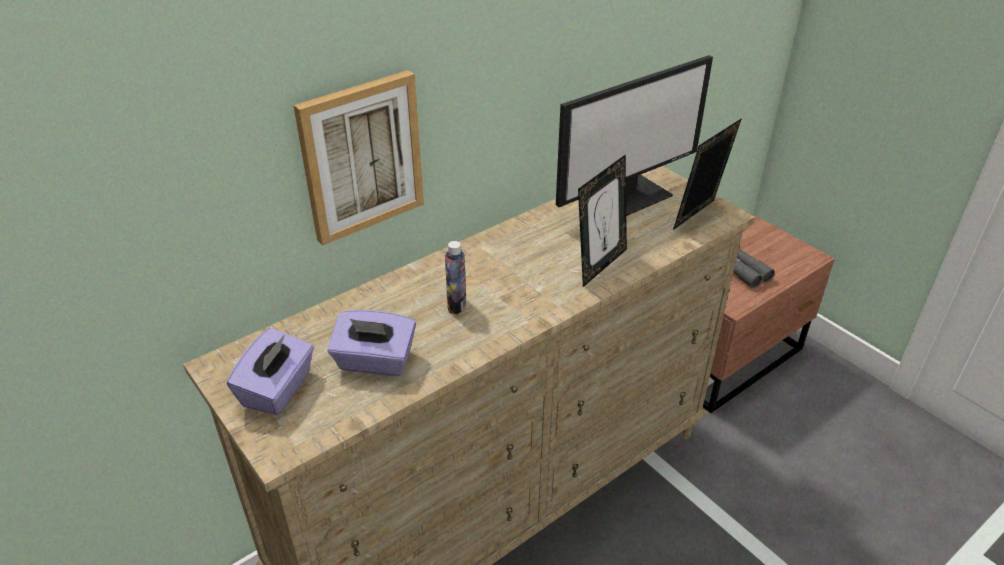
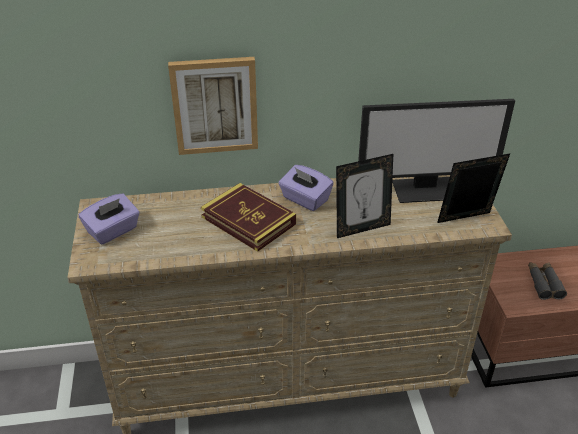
camera: 30 degrees right, 0 degrees up
(375, 361) = (174, 236): purple tissue box -> purple tissue box (305, 200)
(457, 305) = (248, 220): bottle -> book

